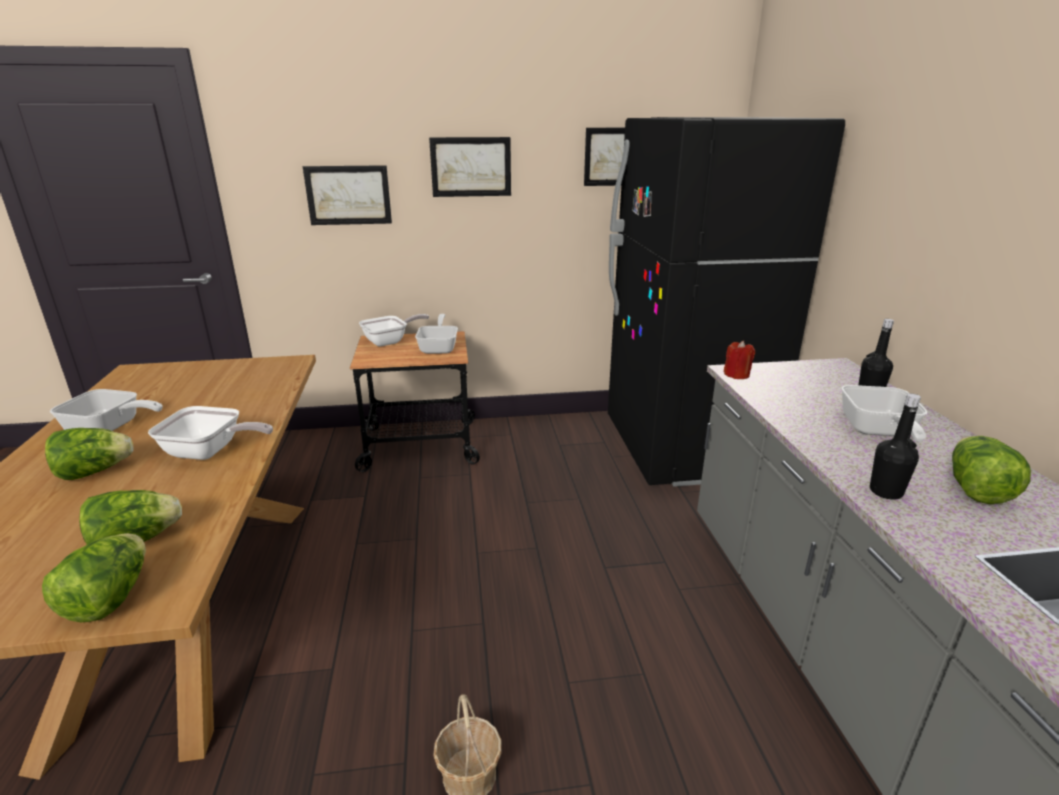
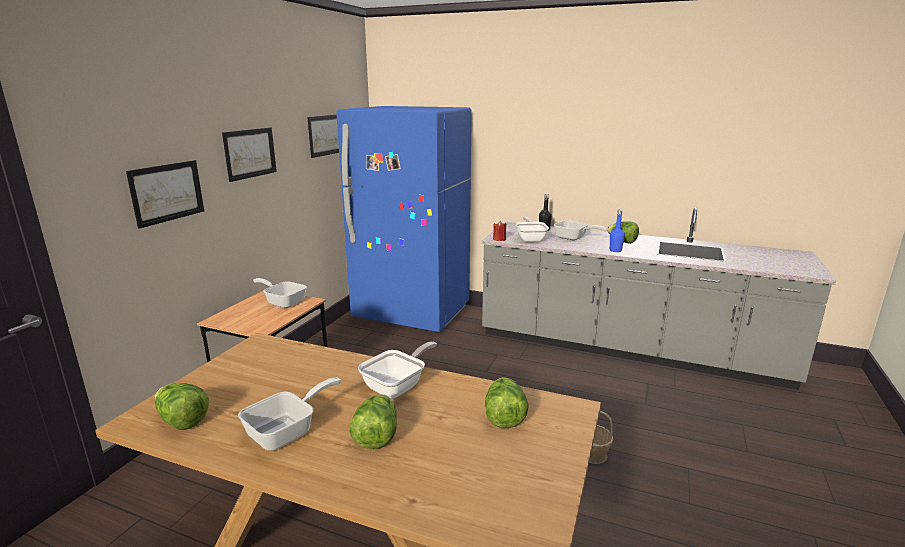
camera: 60 degrees left, 5 degrees down
(110, 599) = (562, 425): lettuce -> lettuce (182, 420)
(390, 341) = (236, 315): frying pan -> frying pan (530, 239)
(682, 449) = (412, 313): black fridge -> blue fridge
(885, 492) = (615, 250): black bottle -> blue bottle

